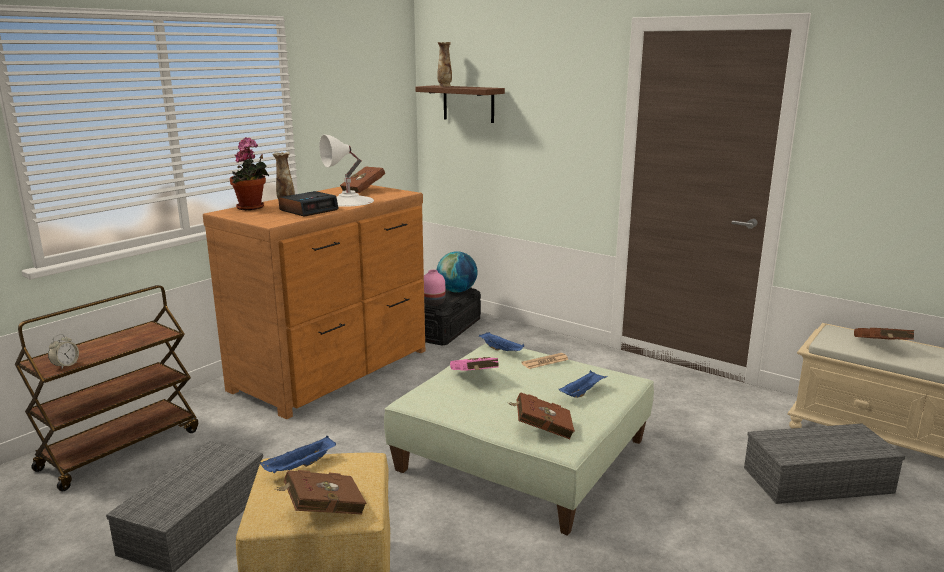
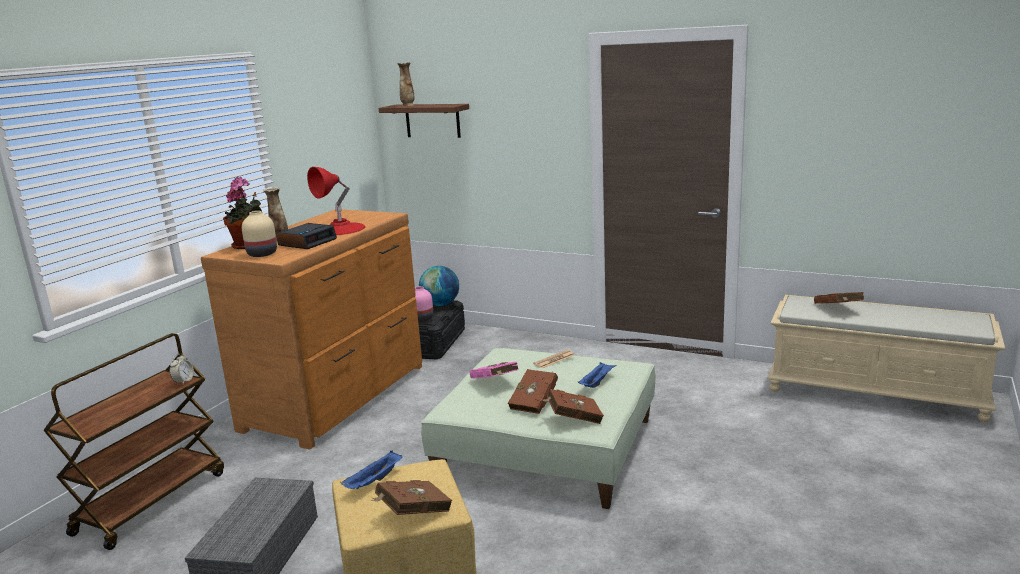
camera: 10 degrees left, 0 degrees up
(65, 365) = (100, 424): alarm clock -> alarm clock (183, 381)
(259, 217) = (262, 254): none -> beige vase
(349, 201) = (341, 229): white table lamp -> red table lamp
(365, 190) = (349, 216): brown book -> brown book (535, 402)
(502, 350) = (510, 355): blue tray -> none
(818, 479) = (803, 430): grey storage box -> none

